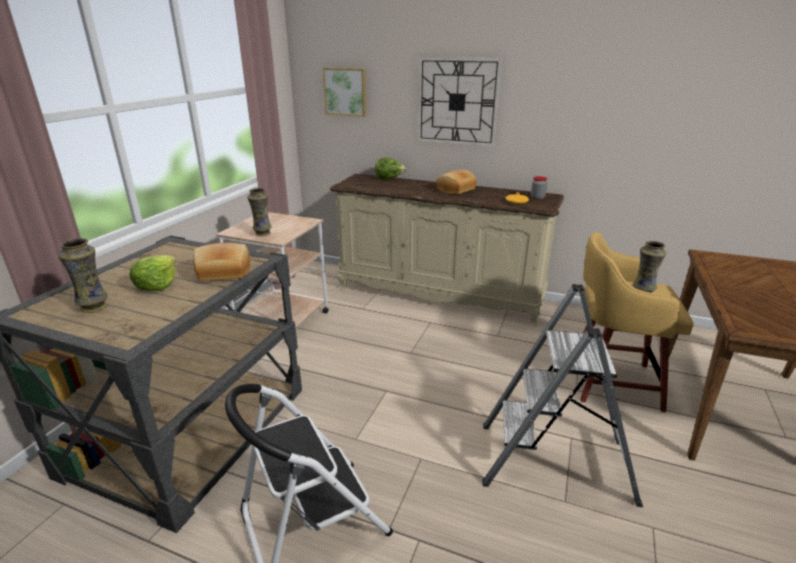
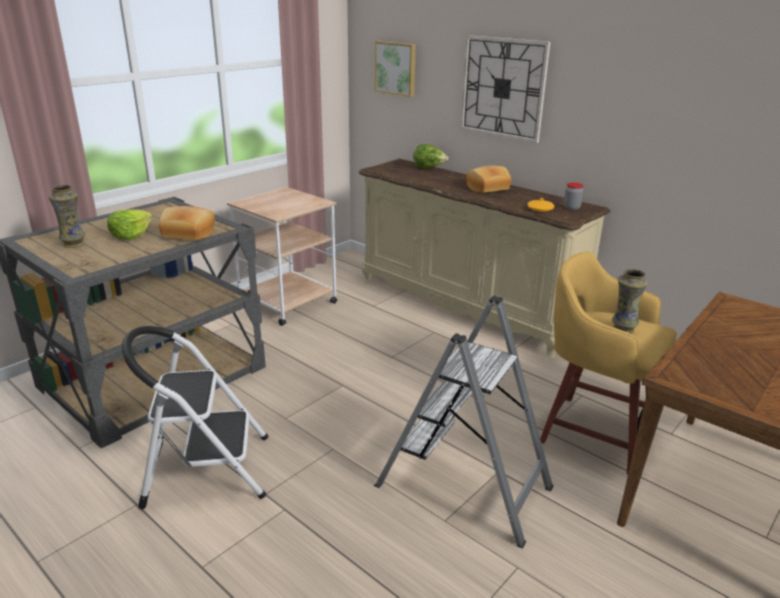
camera: 20 degrees right, 0 degrees up
(262, 233) = (267, 208): vase -> none

